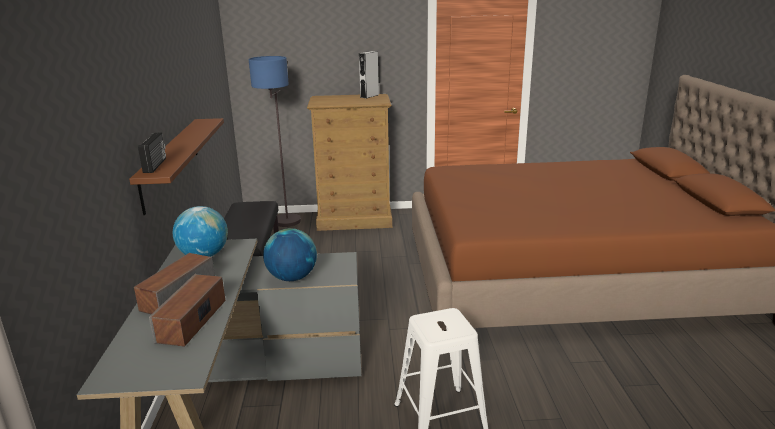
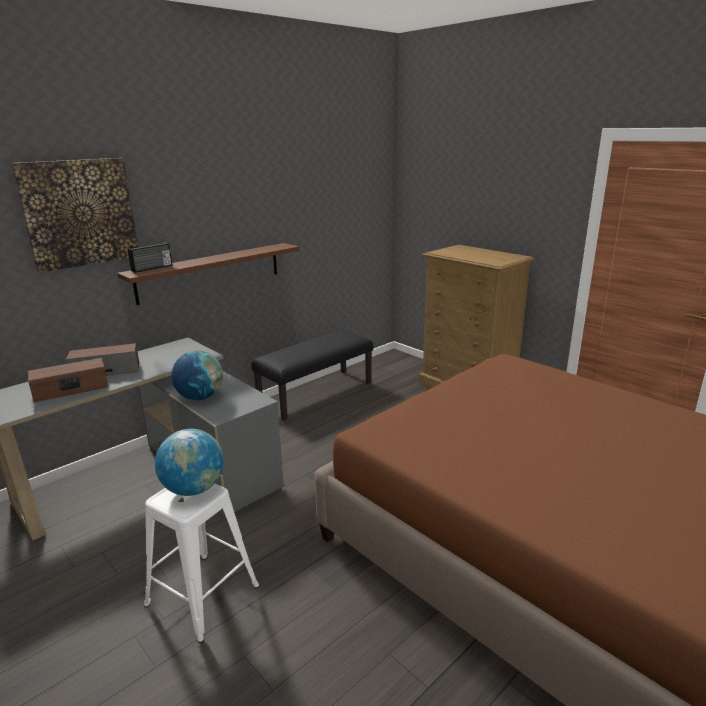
camera: 50 degrees right, 0 degrees up
(100, 108) = (80, 213): none -> picture
(204, 255) = (173, 353): globe -> globe (194, 489)
(285, 225) = (404, 369): blue floor lamp -> none
(369, 96) = (505, 255): grey speaker -> none

